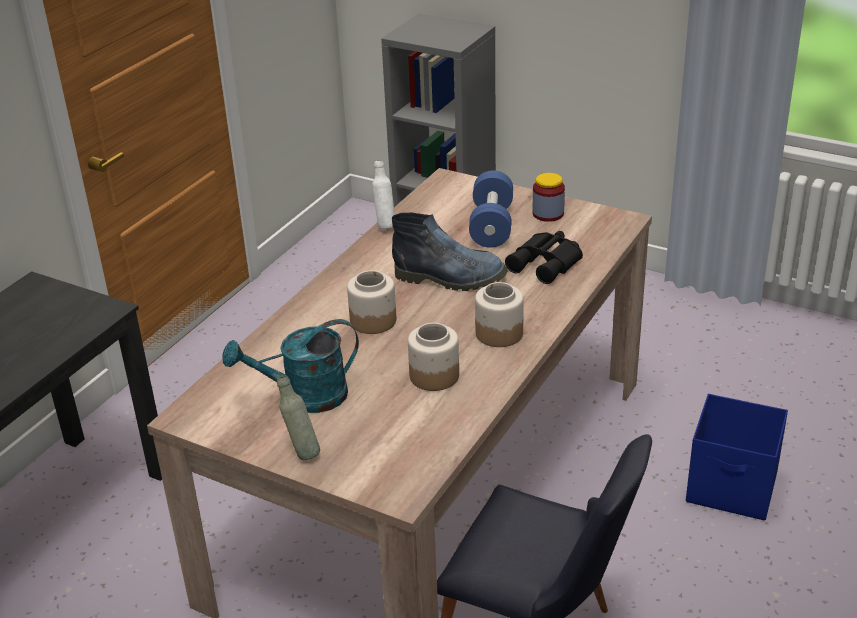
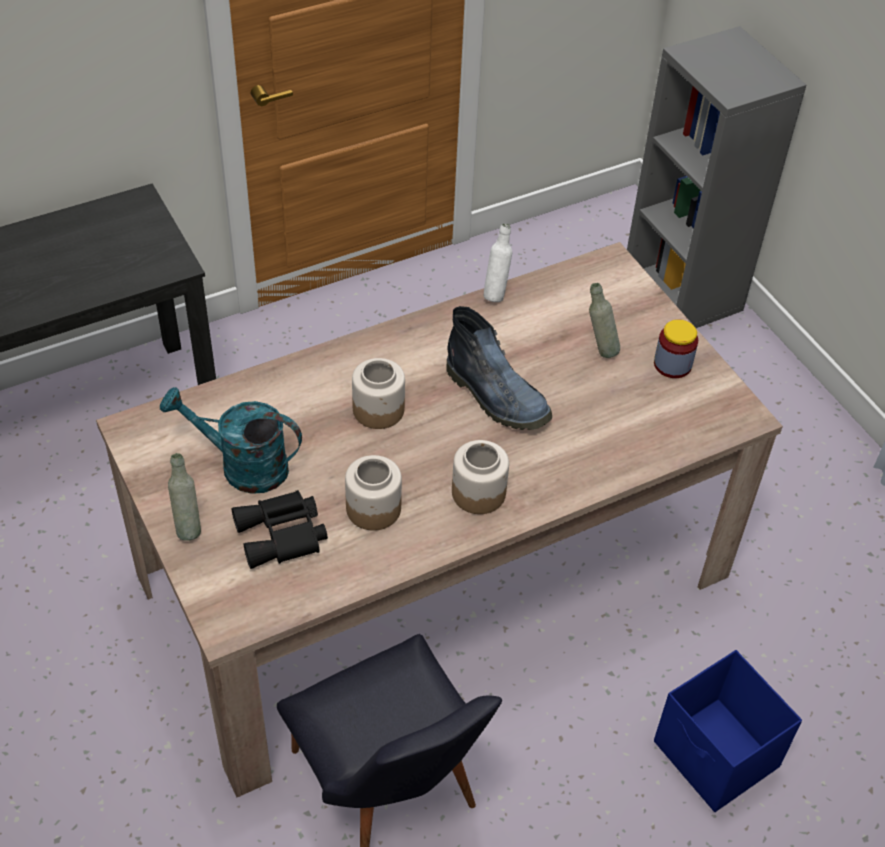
camera: 30 degrees right, 15 degrees up
(491, 226) = (599, 350): blue dumbbell -> grey bottle
(547, 264) = (608, 431): black binoculars -> black binoculars (283, 536)

